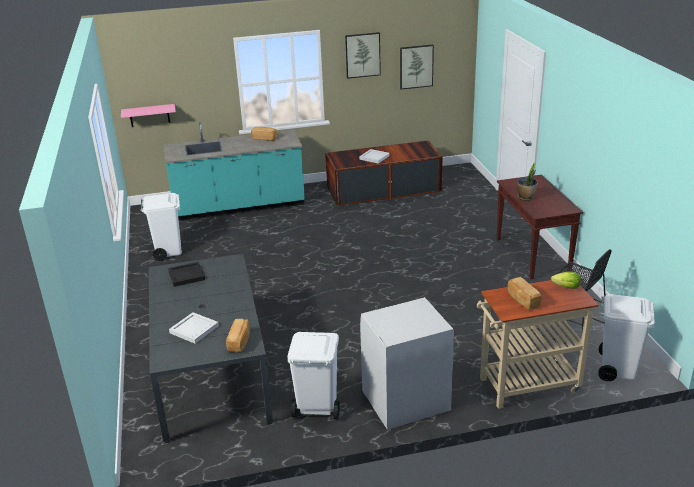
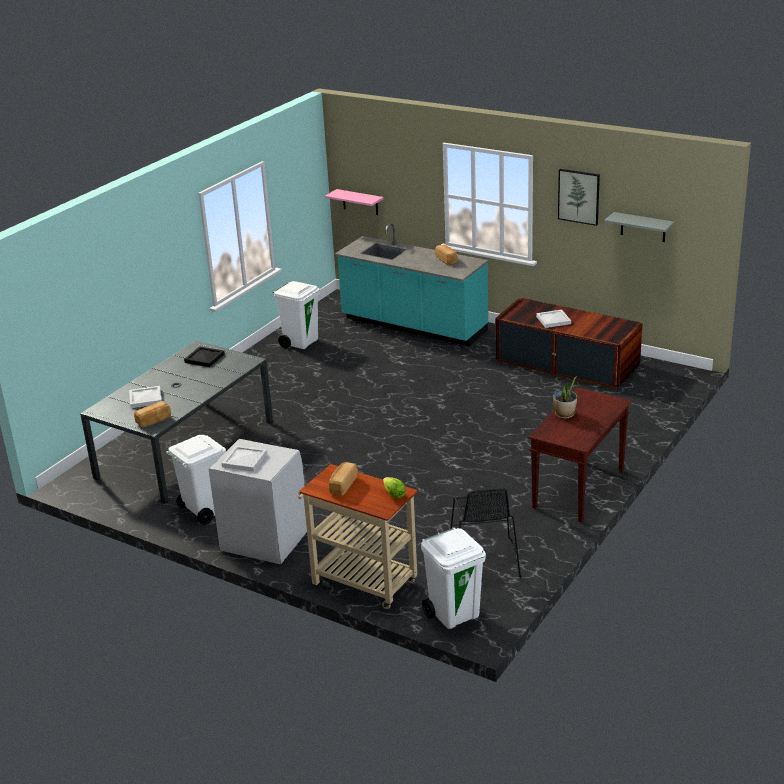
camera: 45 degrees right, 0 degrees up
(401, 326) = (244, 460): none -> white tray
(416, 66) = (643, 227): picture -> grey shelf

